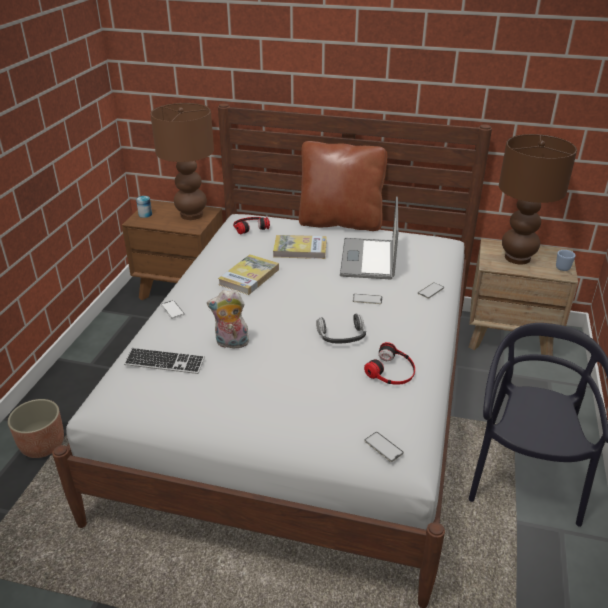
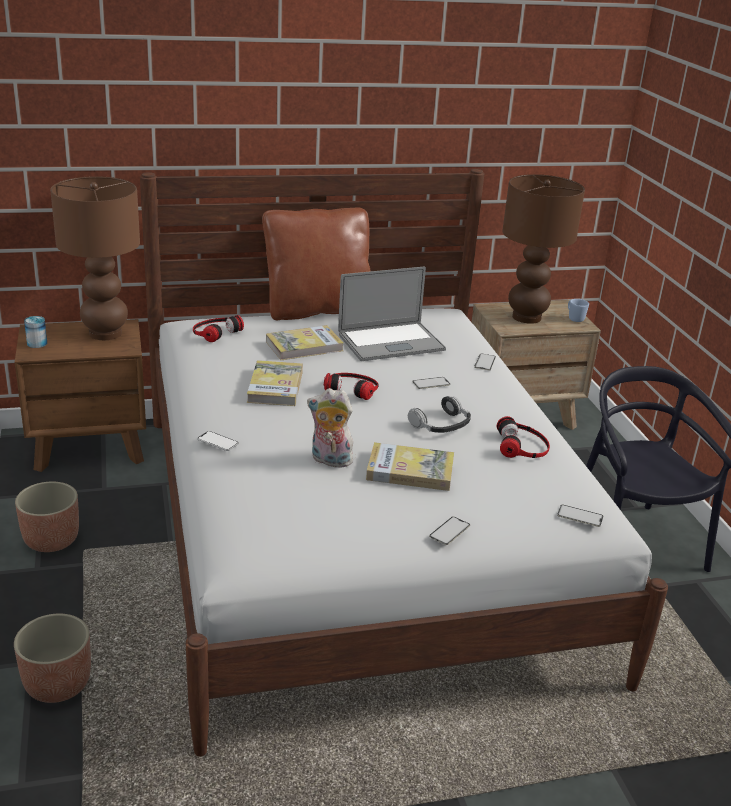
camera: 30 degrees left, 5 degrees down
(113, 347) = (52, 540): none -> planter
(165, 362) = (271, 498): keyboard -> none
(231, 344) = (329, 461): plush toy -> plush toy turned 45 degrees clockwise
(265, 426) = (449, 531): none -> phone
(281, 367) = (410, 470): none -> book
(303, 290) = (352, 388): none -> headphones
(368, 259) = (391, 342): laptop -> laptop turned 90 degrees counterclockwise

